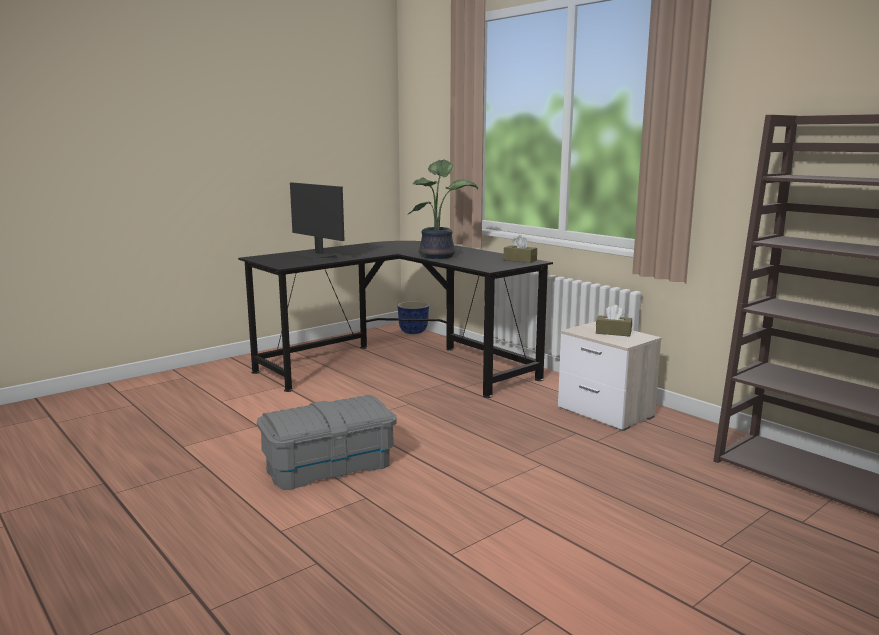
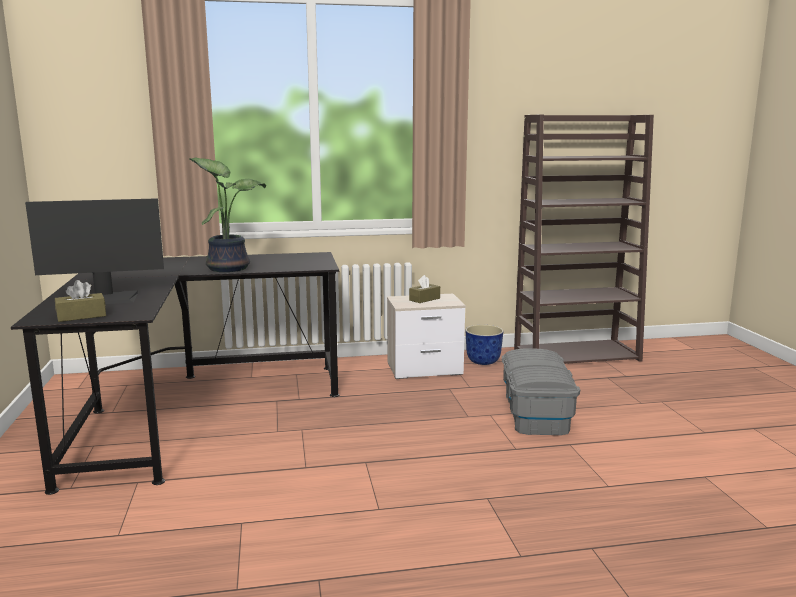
camera: 60 degrees left, 0 degrees up
(329, 466) = (402, 501): grey storage box -> grey storage box (535, 413)
(414, 332) = (103, 377): planter -> planter (483, 361)
(520, 260) = (306, 256): brown tissue box -> brown tissue box (81, 316)

